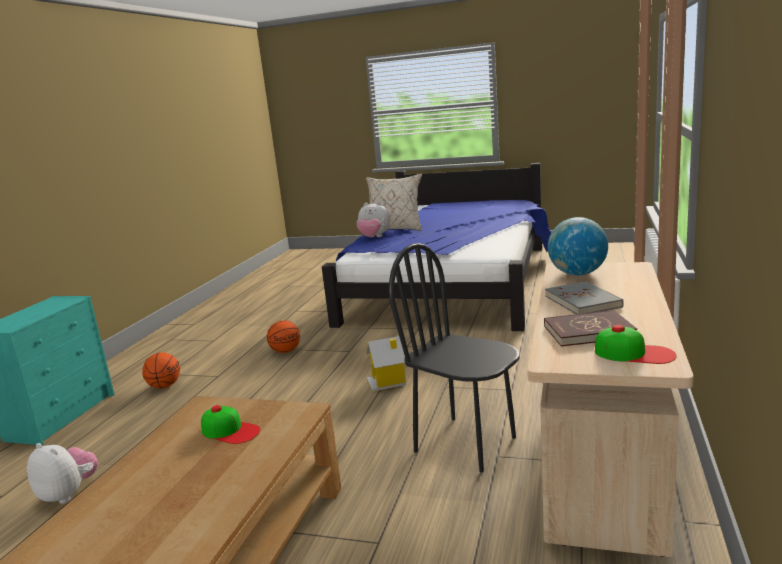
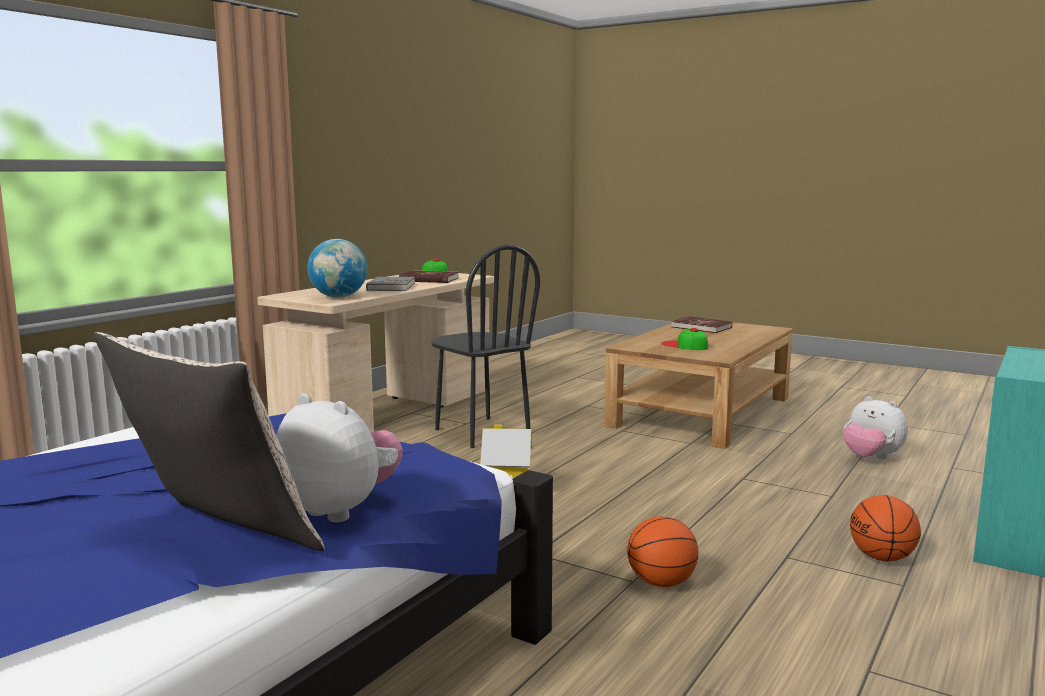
camera: 165 degrees left, 5 degrees down
(175, 521) = (701, 327): none -> red book

